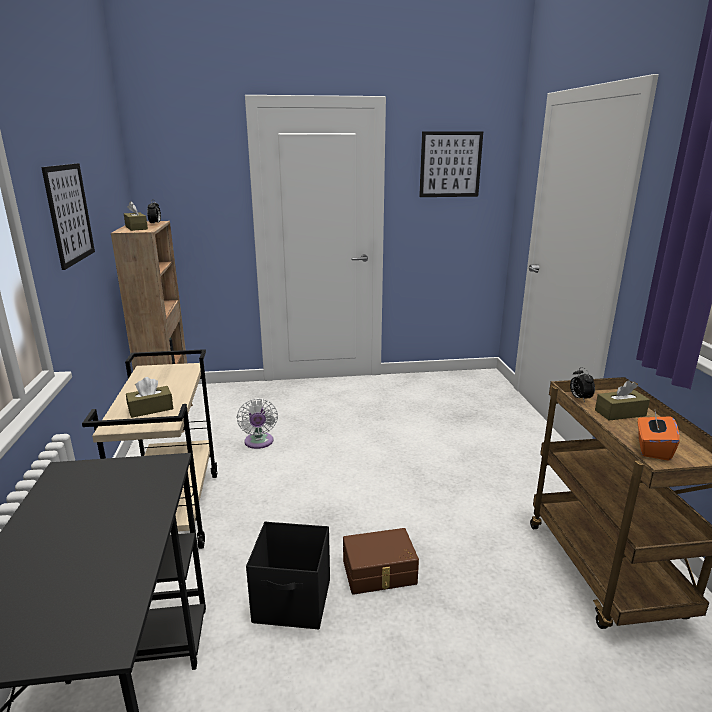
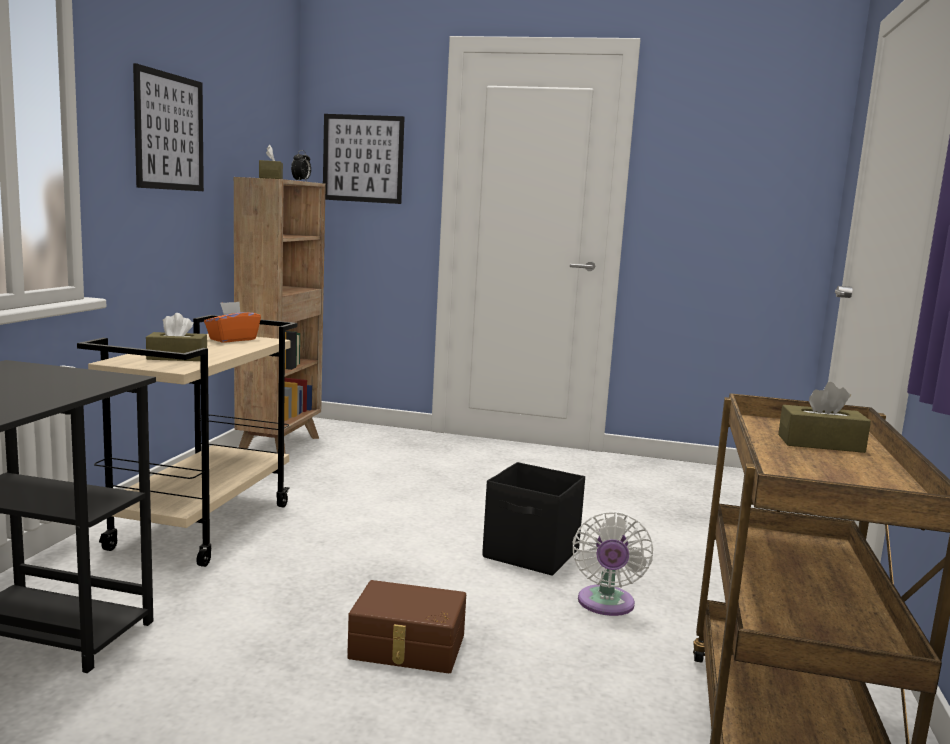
camera: 20 degrees right, 10 degrees down
(259, 443) = (367, 487): white fan -> white fan (605, 605)
(293, 602) = (263, 645): black storage box -> black storage box (532, 554)
(450, 164) = (734, 138): picture -> picture (363, 159)
(579, 398) = (770, 423): alarm clock -> none
(652, 449) = (822, 477): orange tissue box -> orange tissue box (232, 339)

